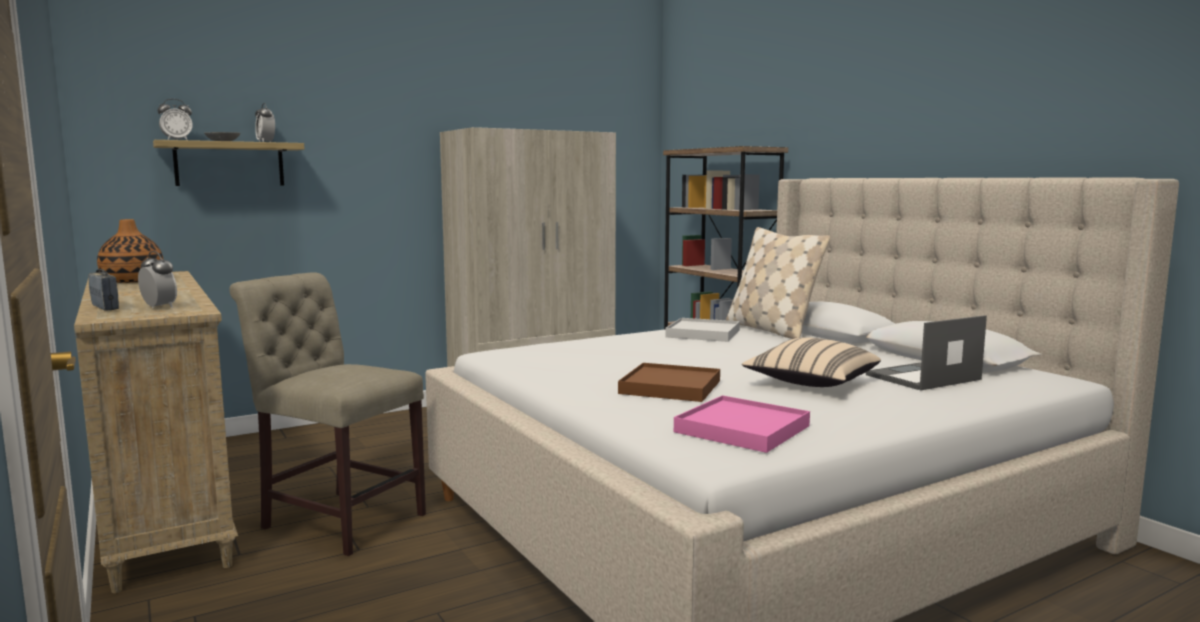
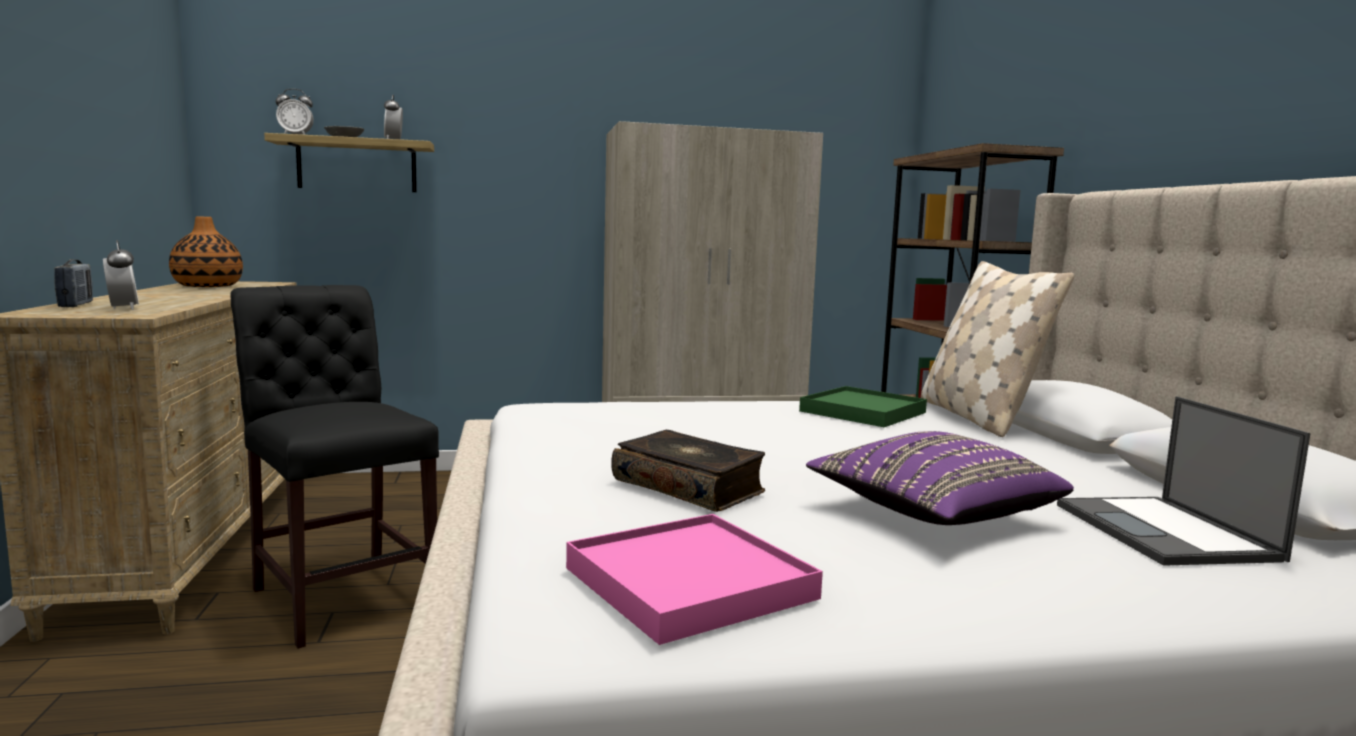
camera: 20 degrees right, 0 degrees up
(338, 519) = (341, 594): beige chair -> black chair
(670, 387) = (689, 487): brown tray -> book
(703, 334) = (863, 412): white tray -> green tray
(811, 384) = (932, 514): beige pillow -> purple pillow
(922, 377) = (1166, 532): laptop -> laptop turned 90 degrees counterclockwise

